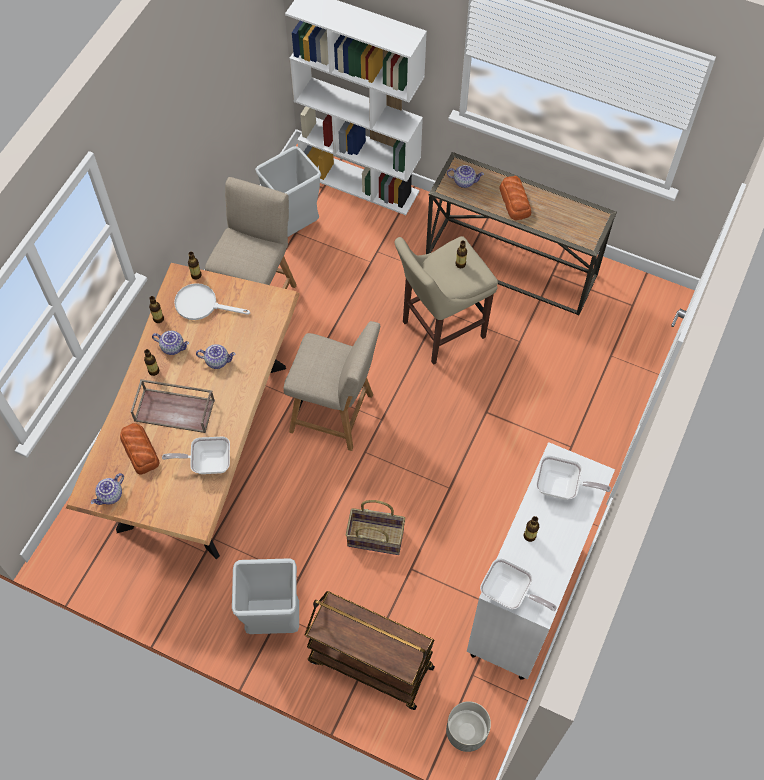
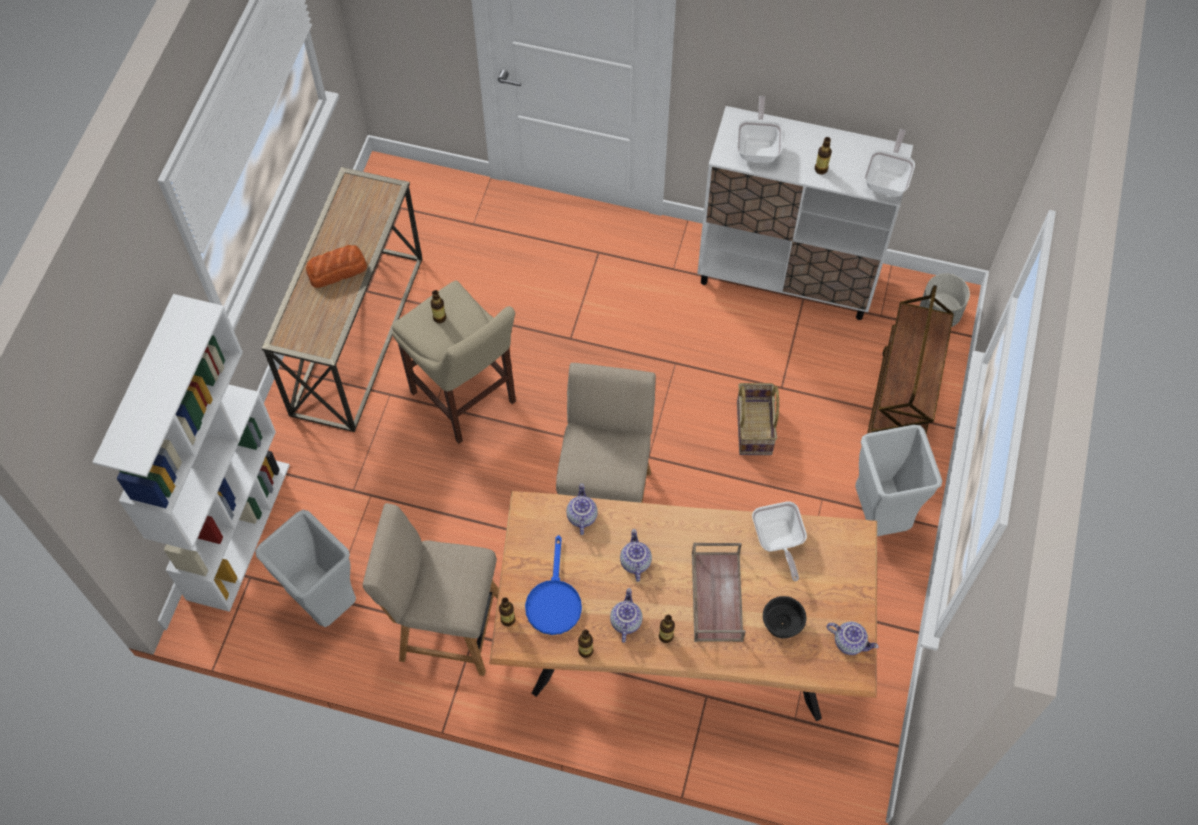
camera: 100 degrees left, 0 degrees up
(140, 450) = (780, 623): bread -> black bowl
(202, 304) = (553, 600): white frying pan -> blue frying pan
(464, 181) = (310, 328): teapot -> teapot (581, 516)

